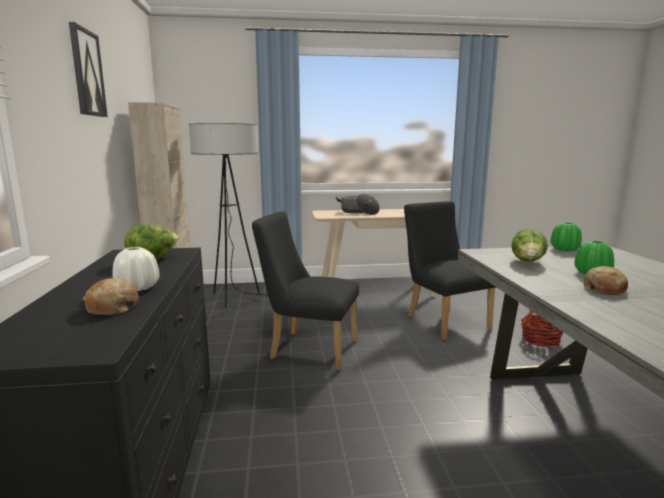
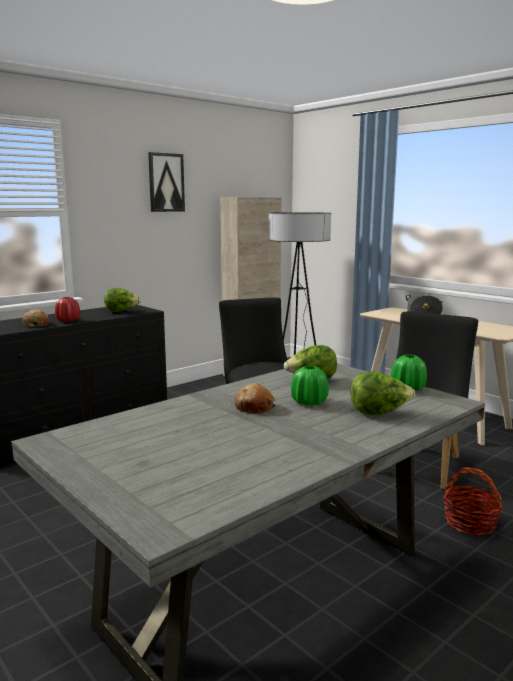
camera: 55 degrees right, 0 degrees up
(137, 288) = (68, 320): white vase -> red vase
(627, 265) = (379, 413): none -> lettuce

